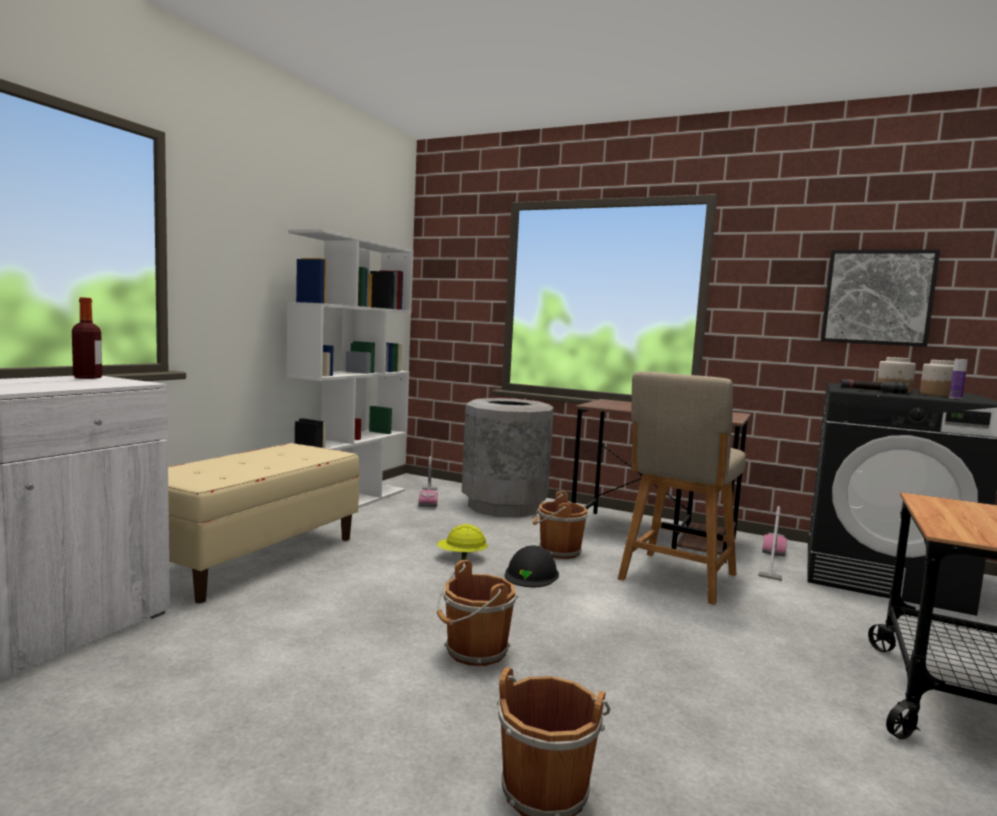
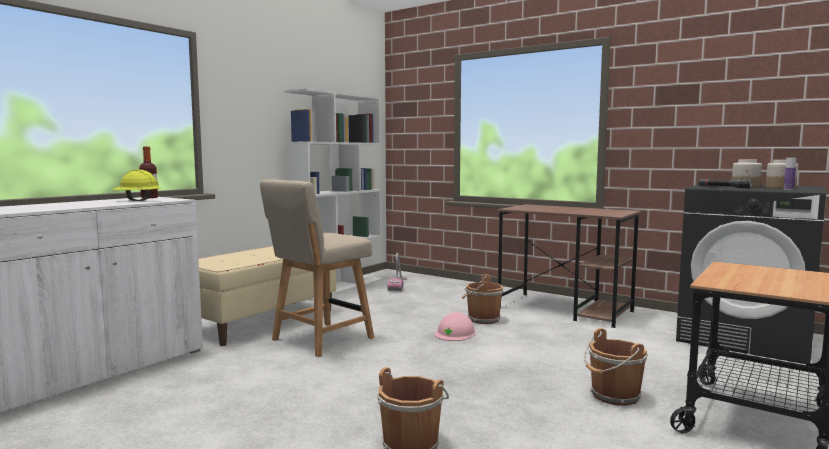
camera: 10 degrees right, 0 degrees up
(461, 557) = (407, 322): yellow hard hat -> yellow hard hat (137, 201)
(474, 651) = (394, 376): brown bucket -> brown bucket (613, 396)
(503, 506) = (453, 290): grey trash can -> none
(531, 574) = (455, 333): black hard hat -> pink hard hat
(676, 579) = (567, 337): beige chair -> beige chair (319, 340)
(772, 562) = (654, 328): vacuum cleaner -> none
(877, 297) = (742, 111): picture -> none

